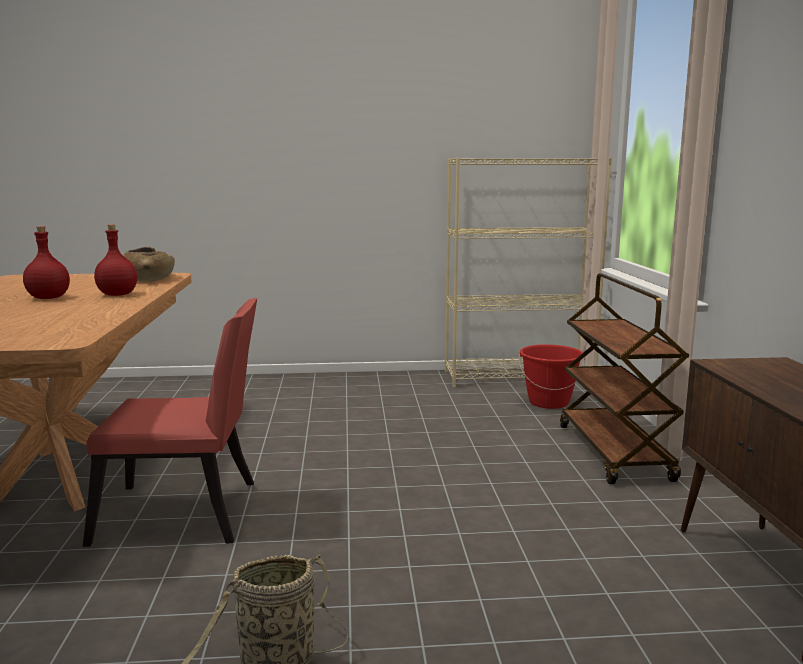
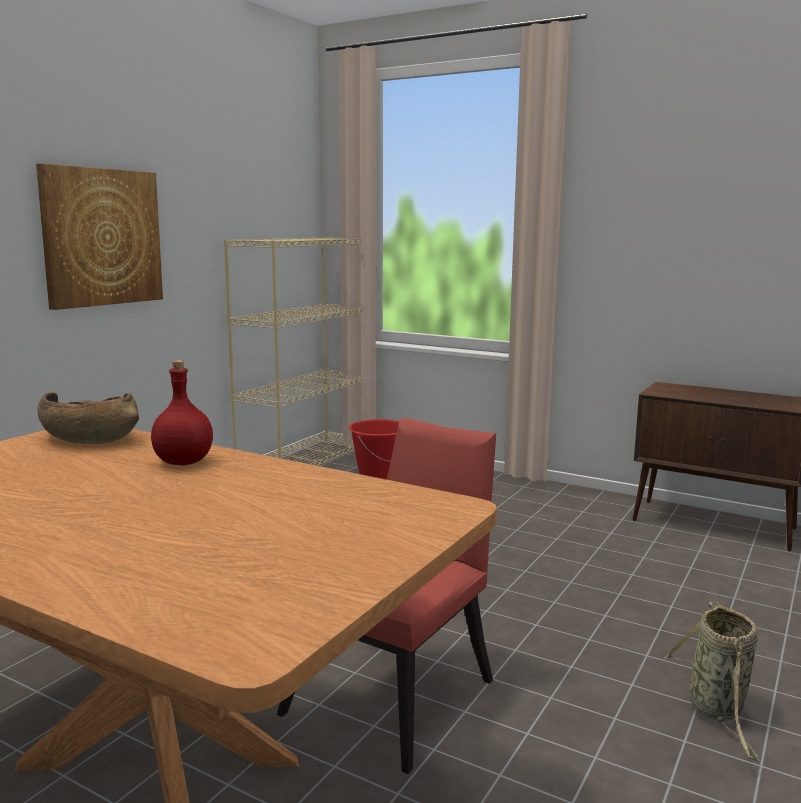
camera: 55 degrees left, 0 degrees up
(49, 298) = (125, 492): red bottle -> none
(325, 155) = (102, 237): none -> picture
(614, 453) = (501, 493): brown cart -> none

